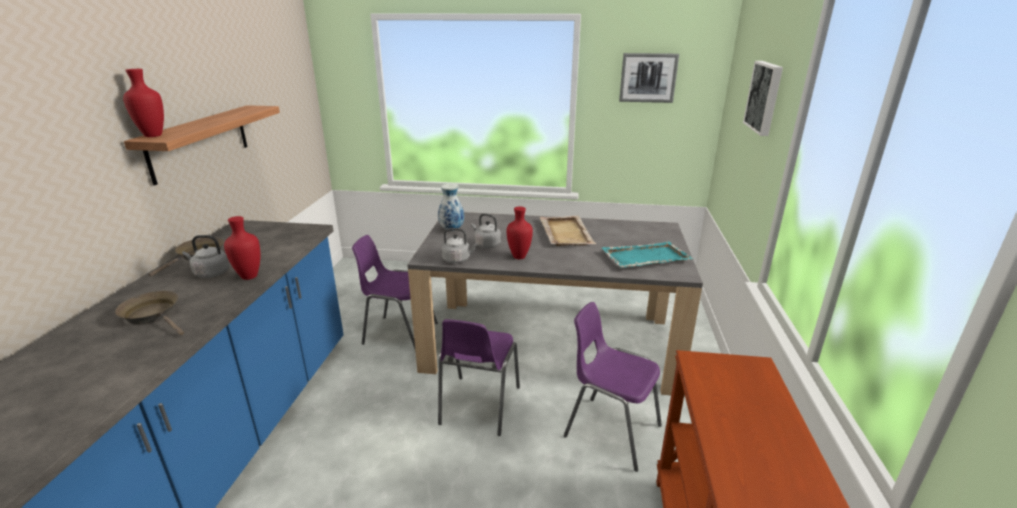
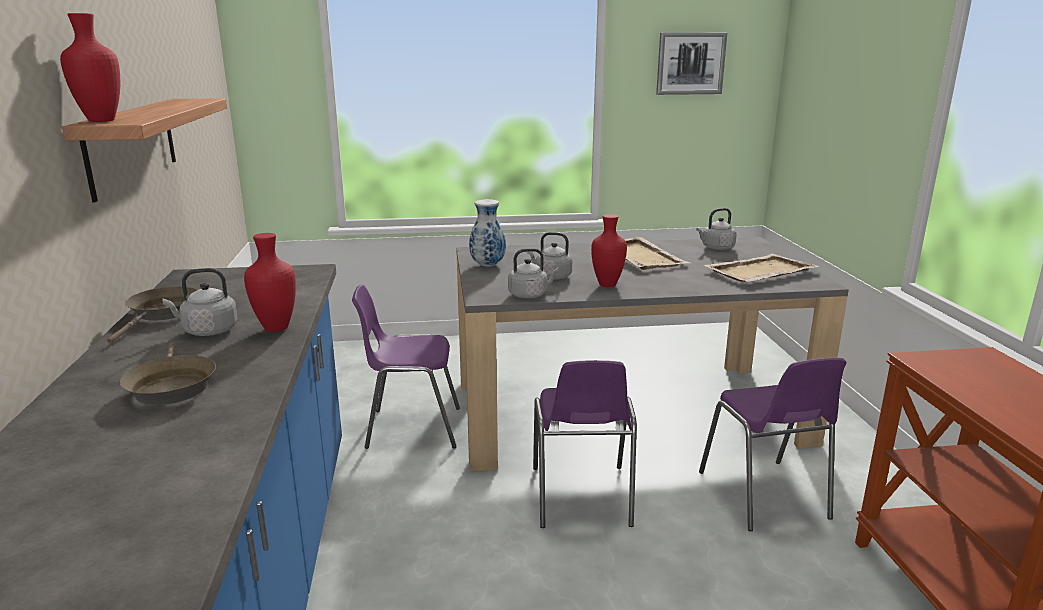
camera: 15 degrees left, 5 degrees down
(154, 315) = (171, 386): brown frying pan -> brown frying pan turned 135 degrees counterclockwise
(610, 430) = (764, 497): purple chair -> purple chair turned 120 degrees counterclockwise
(631, 230) = (716, 248): none -> grey kettle
(645, 257) = (759, 271): turquoise tray -> beige tray
(765, 97) = (869, 67): picture -> none

